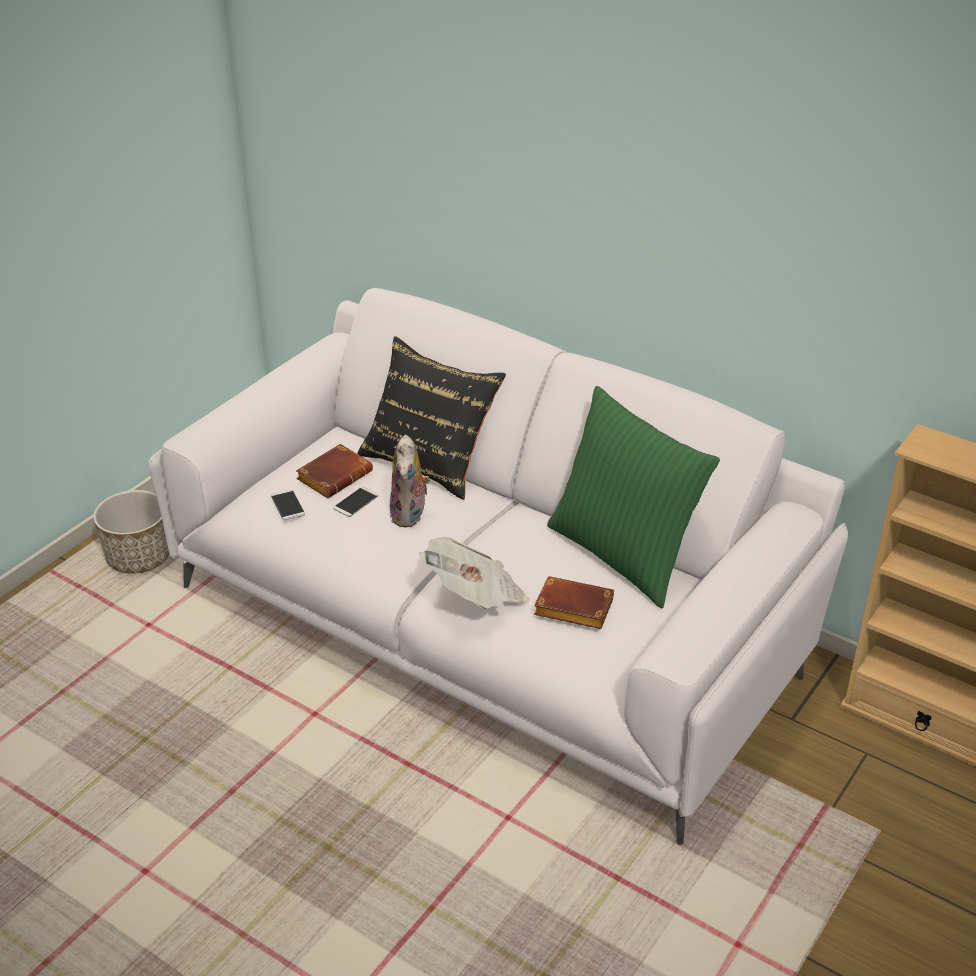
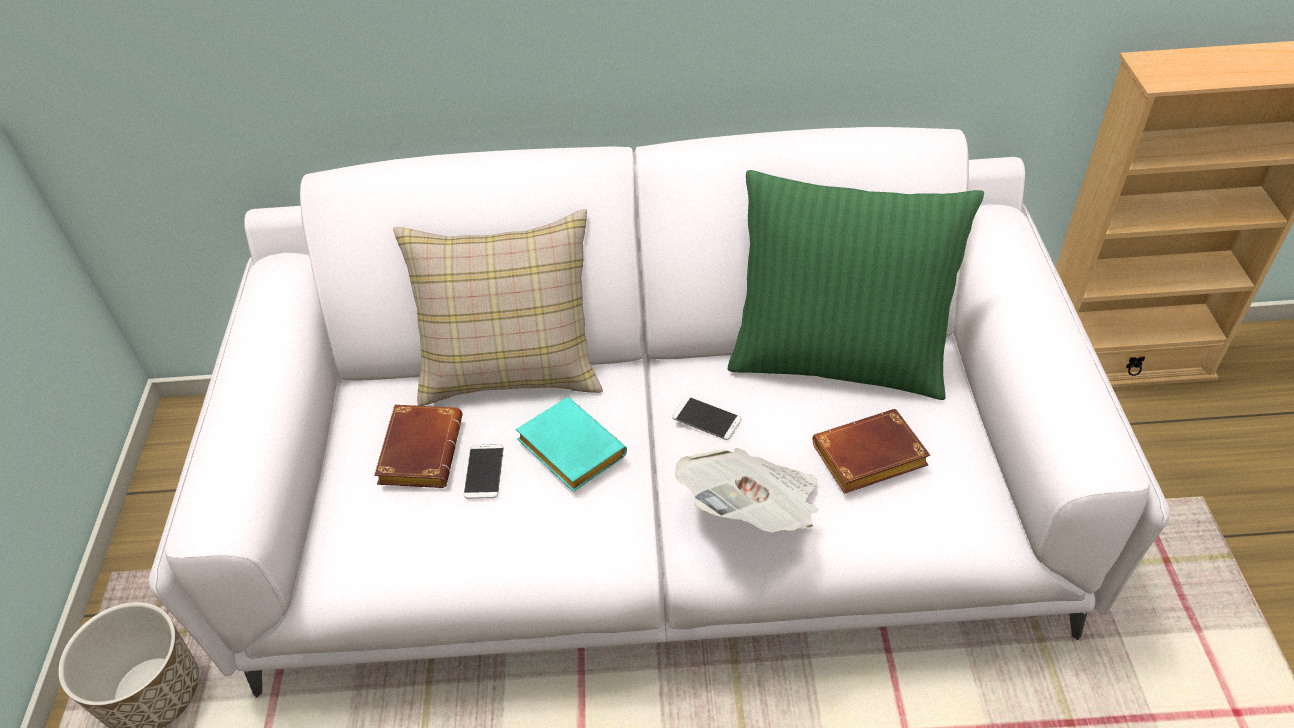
camera: 35 degrees left, 10 degrees up
(287, 505) = (398, 528): phone -> phone (706, 419)
(410, 515) = (567, 449): plush toy -> turquoise book
(430, 461) = (511, 364): black pillow -> beige pillow

